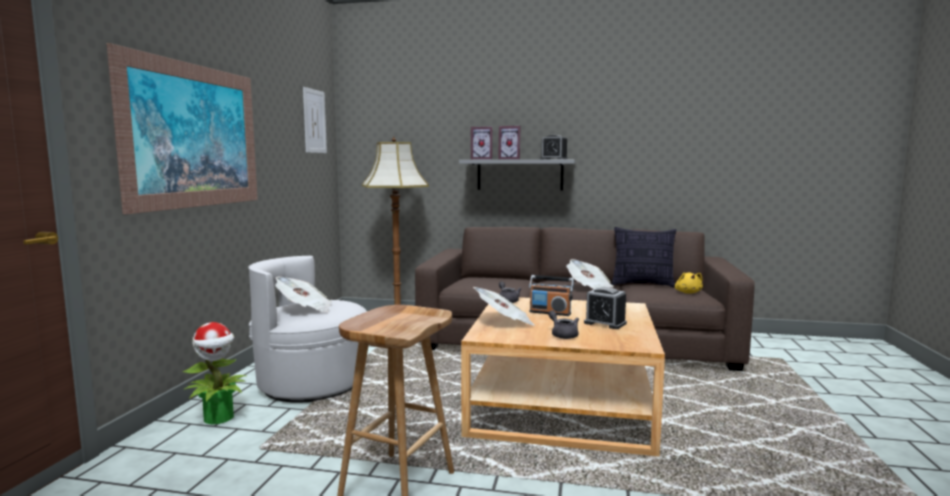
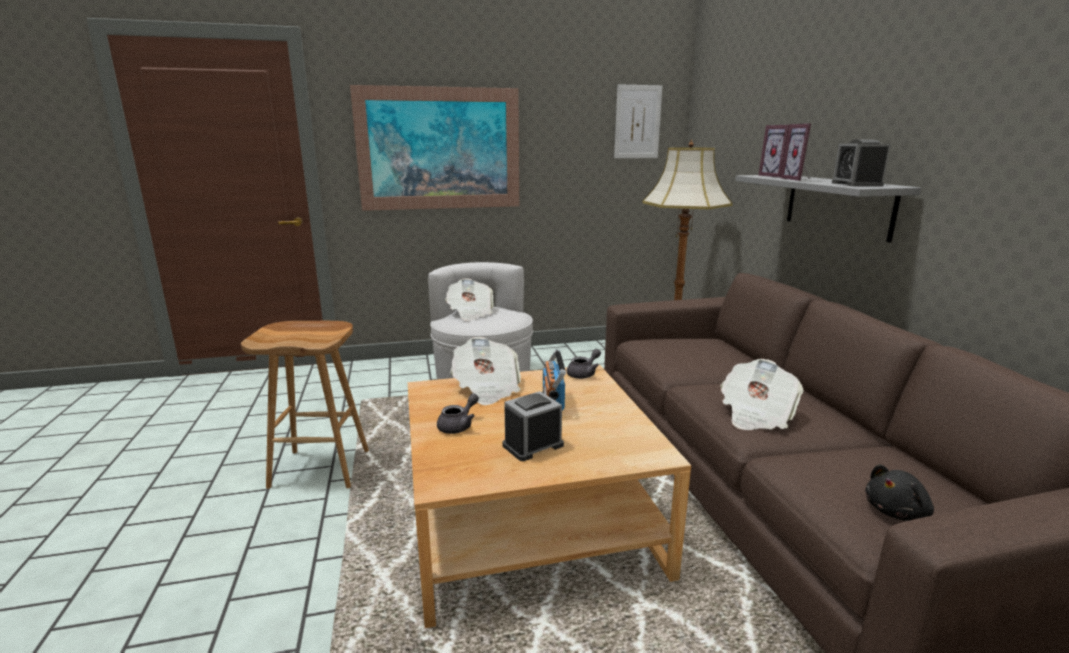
camera: 65 degrees right, 10 degrees up
(219, 418) = (402, 372): potted plant -> none
(605, 323) = (533, 445): alarm clock -> alarm clock turned 45 degrees clockwise
(642, 284) = (898, 459): pillow -> none
(688, 292) = (897, 512): yellow plush toy -> black plush toy

